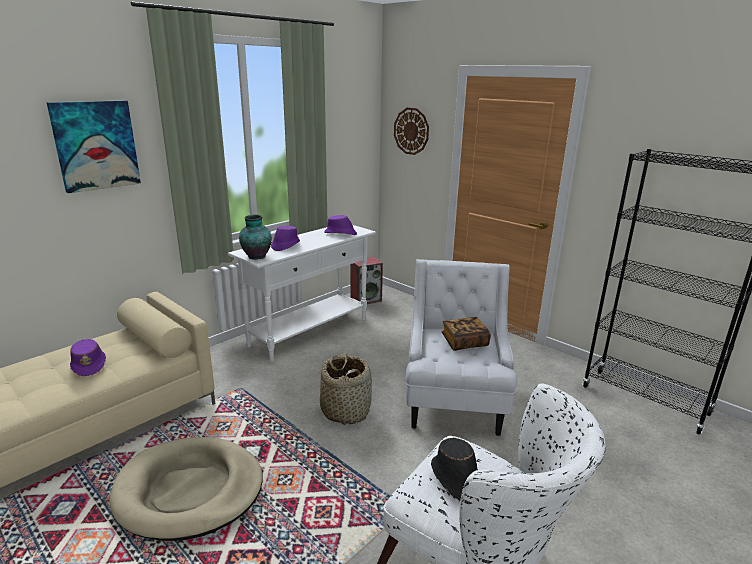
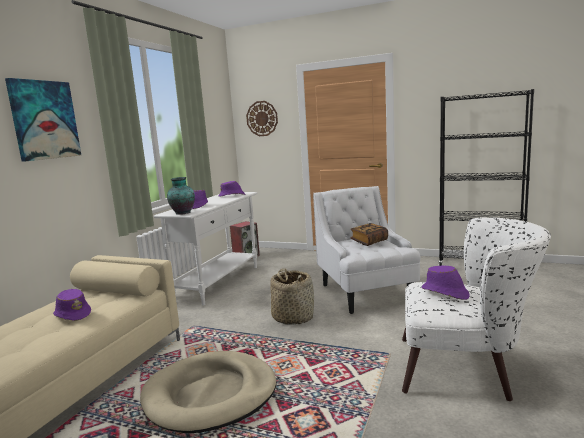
camera: 20 degrees left, 10 degrees down
(455, 478) = (445, 293): black hat -> purple hat

